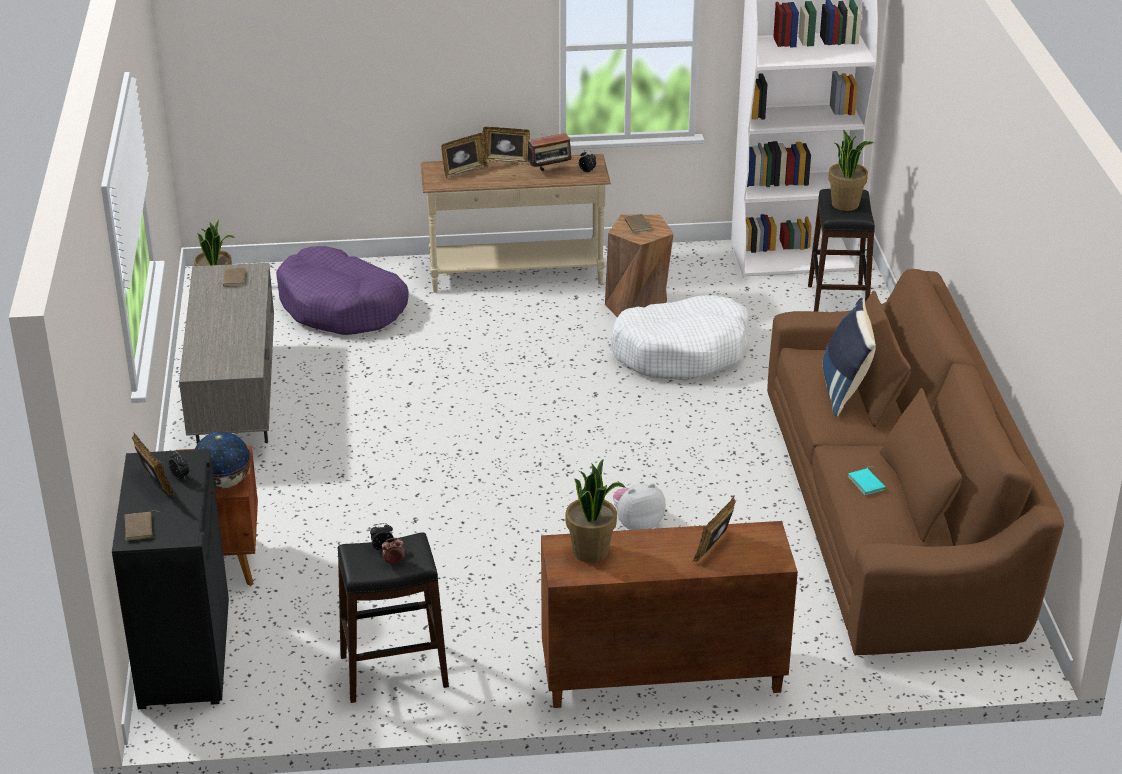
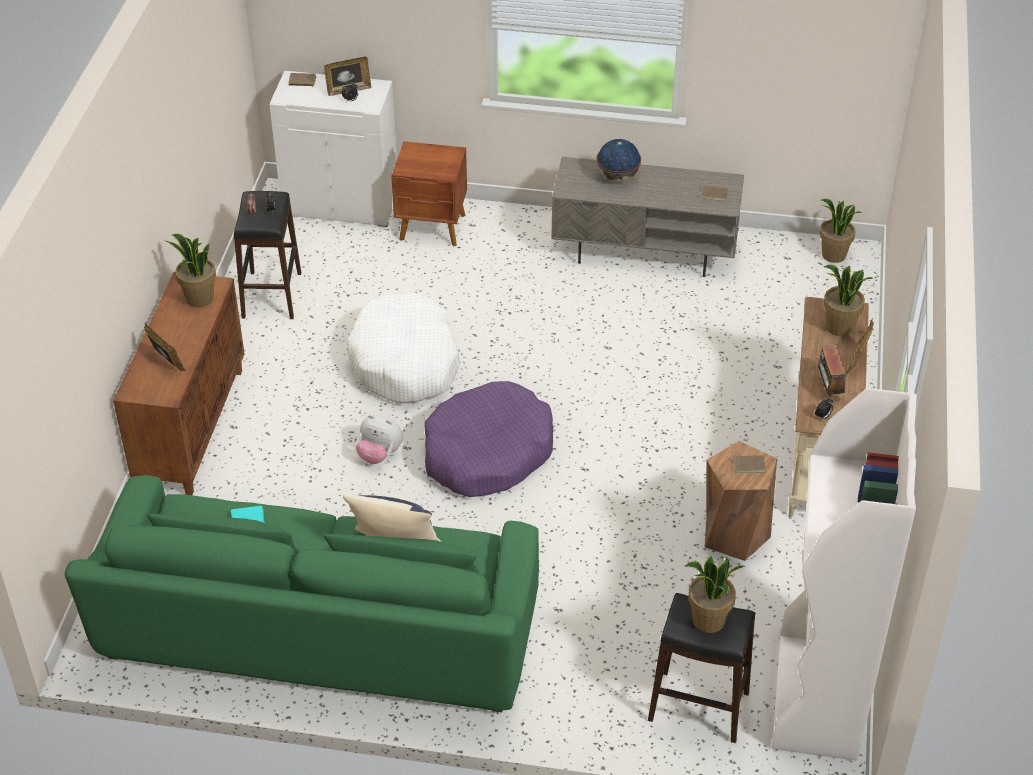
camera: 105 degrees right, 10 degrees up
(183, 653) = (342, 204): black cabinet -> white cabinet
(223, 483) = (412, 165): globe -> globe (617, 177)
(342, 307) = (784, 328): purple dog bed -> purple dog bed (487, 453)
(464, 172) = (839, 327): picture frame -> potted plant
(637, 524) = (379, 455): plush toy -> plush toy turned 120 degrees clockwise
(681, 352) = (640, 548): white dog bed -> white dog bed (405, 362)
(892, 513) = (318, 631): brown sofa -> green sofa

